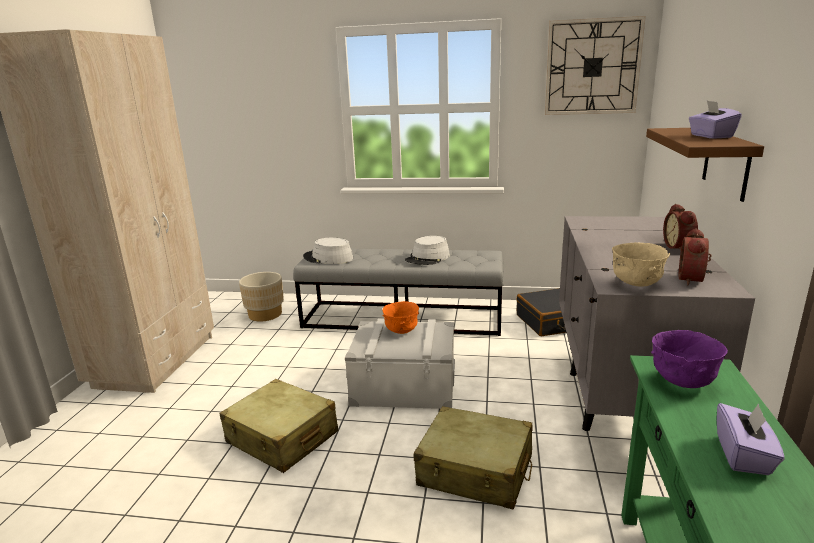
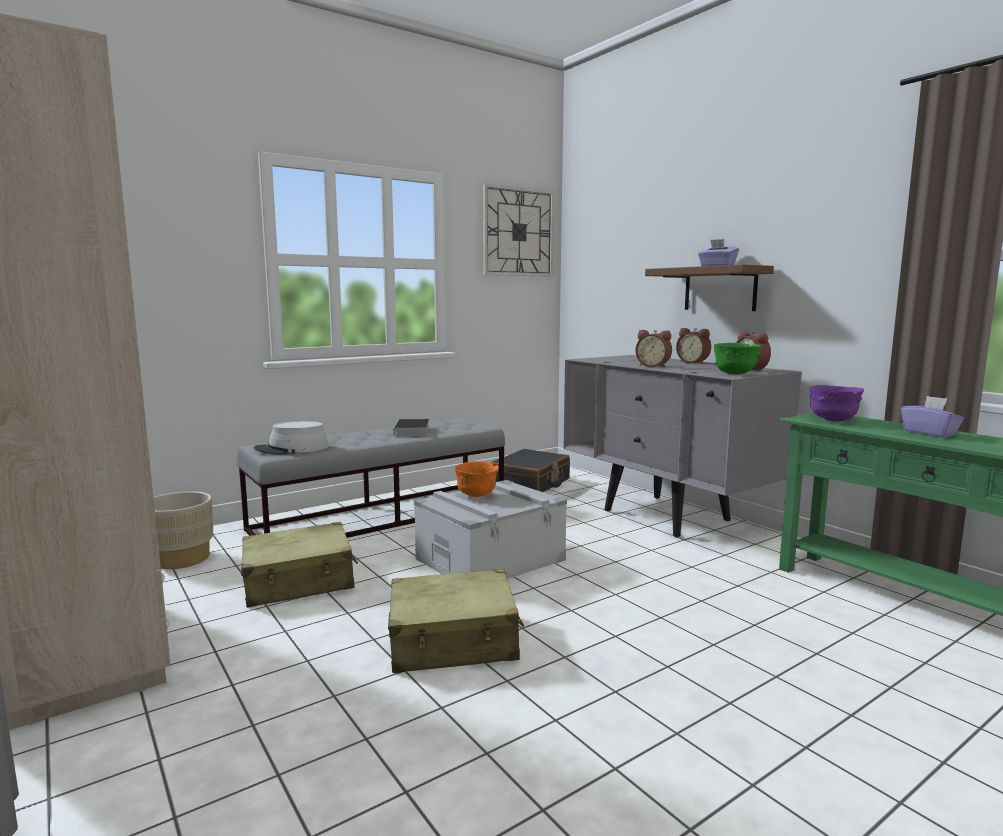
camera: 45 degrees left, 10 degrees down
(428, 258) = (412, 431): grey hat -> book
(475, 471) = (660, 586): beige suitcase -> beige suitcase (299, 581)
(606, 246) = (653, 366): none -> alarm clock
(636, 284) = (735, 374): beige bowl -> green bowl

